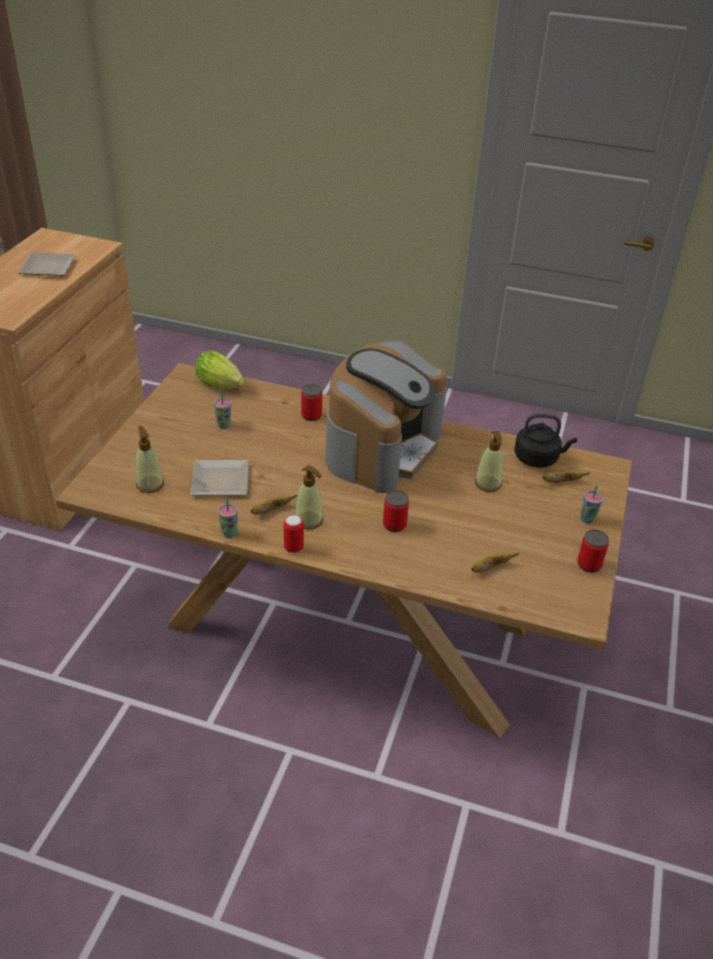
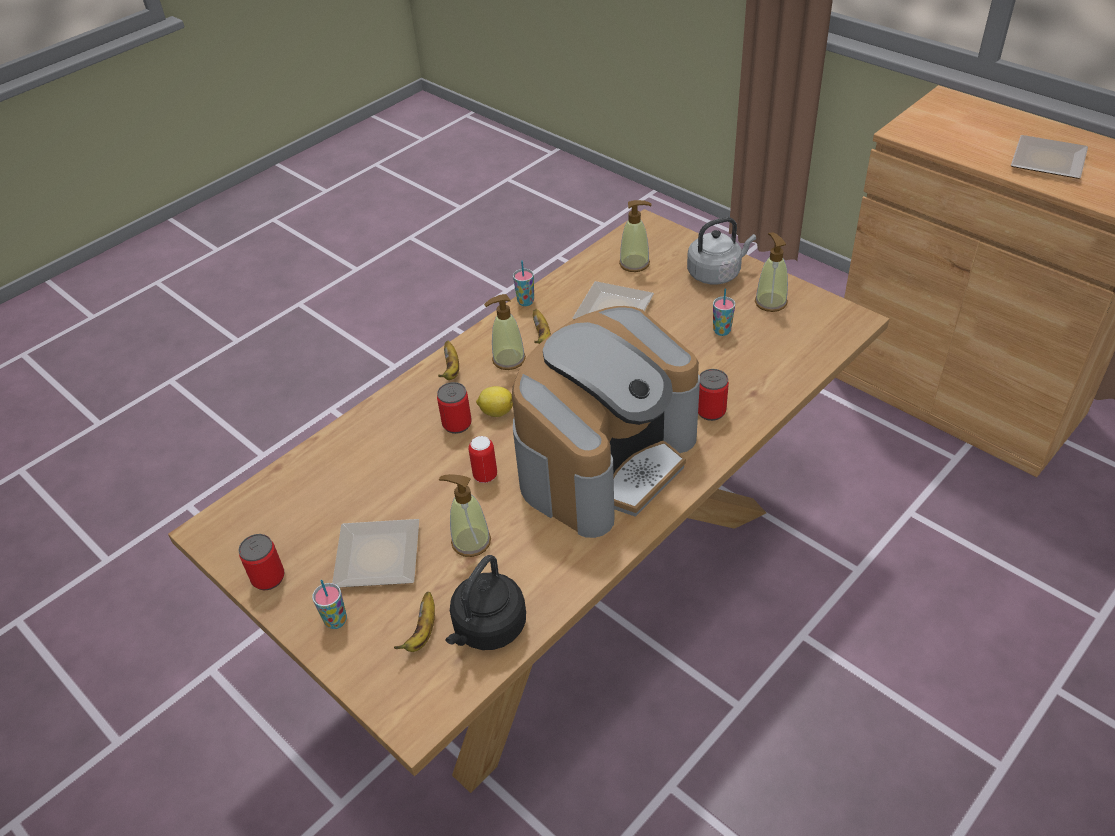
camera: 120 degrees right, 5 degrees up
(150, 440) = (716, 273): none -> grey kettle
(179, 410) = (770, 302): none -> soap dispenser
(222, 386) = (813, 345): lettuce -> none
(293, 548) = (475, 339): can -> can (485, 476)
(369, 509) = (496, 412): none -> lemon
(382, 447) = (605, 459): coffee machine -> coffee machine turned 105 degrees counterclockwise
(490, 568) = (335, 480): banana -> banana (451, 369)
(534, 520) = (374, 559): none -> plate

